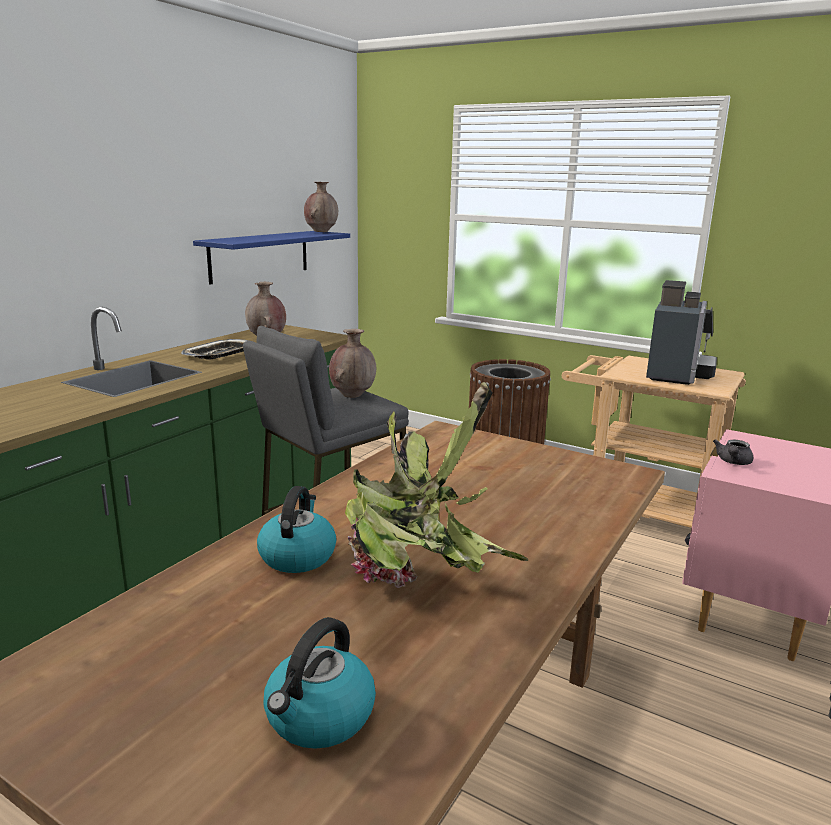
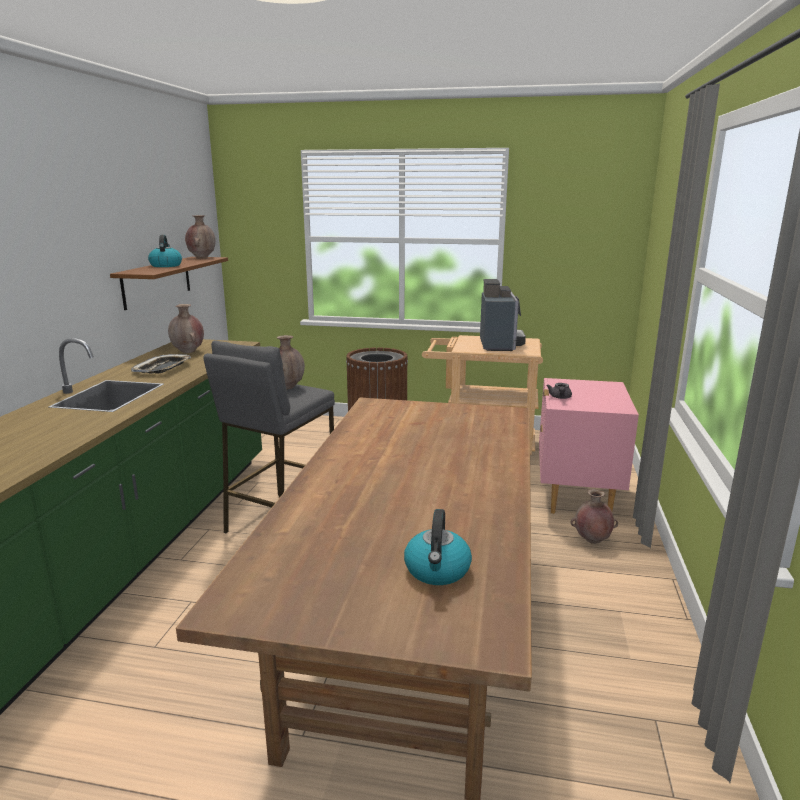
camera: 20 degrees left, 0 degrees up
(260, 256) = (157, 282): blue shelf -> brown shelf
(297, 555) = (344, 495): kettle -> kettle (166, 265)
(419, 587) = (437, 497): potted plant -> none
(746, 690) = (592, 540): none -> brown vase

